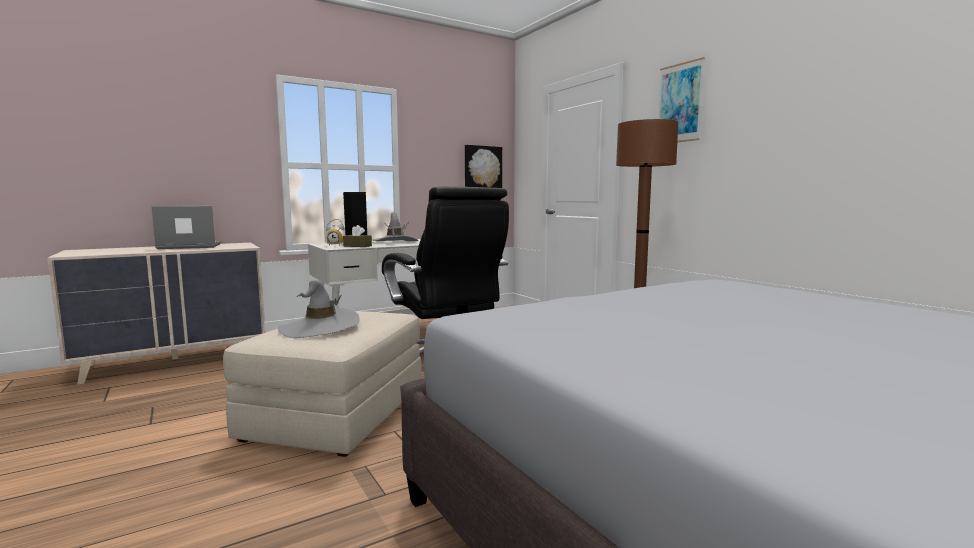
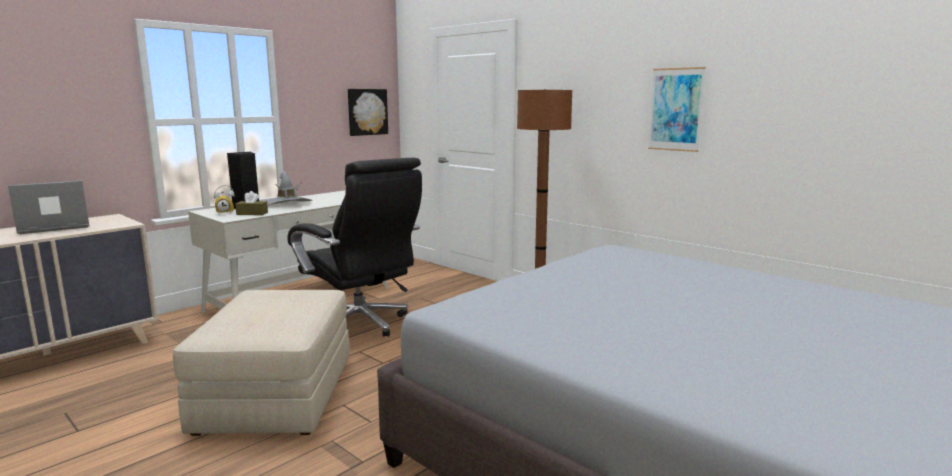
camera: 15 degrees left, 5 degrees up
(319, 328) = (260, 316): grey hat -> none
(679, 103) = (571, 68): picture -> picture (675, 109)

